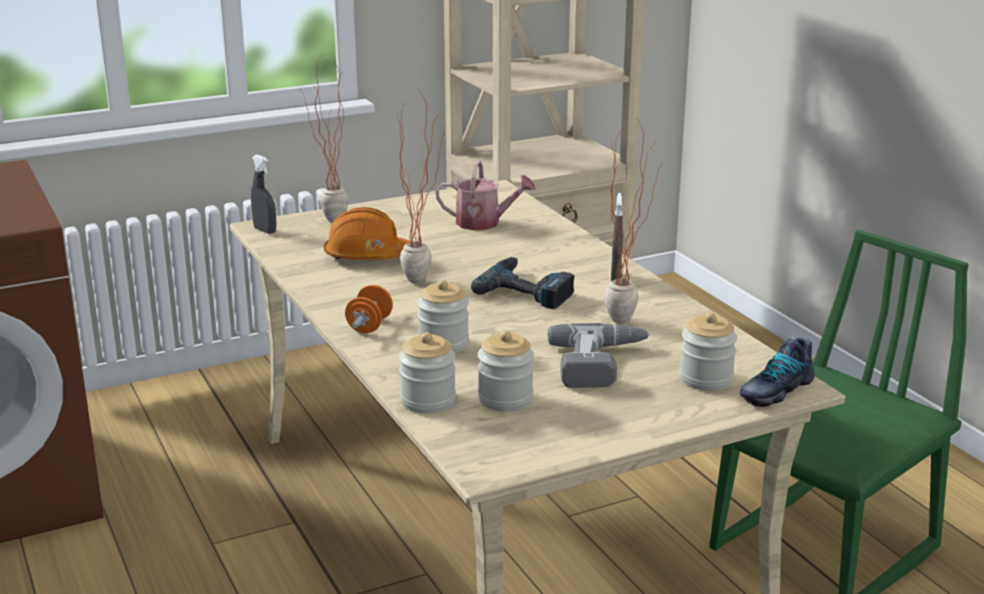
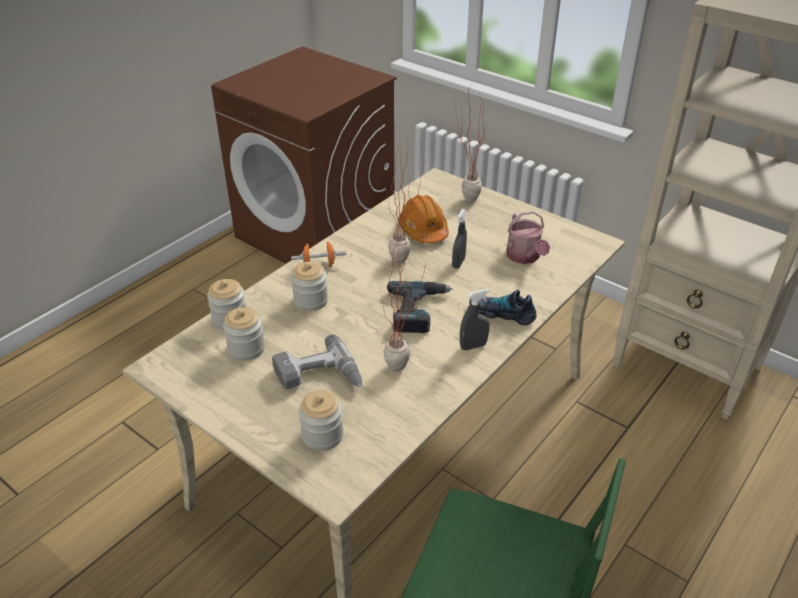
camera: 65 degrees right, 15 degrees up
(265, 230) = (432, 182): grey spray bottle -> grey spray bottle (458, 263)
(775, 390) = (324, 478): shoe -> shoe (502, 313)

